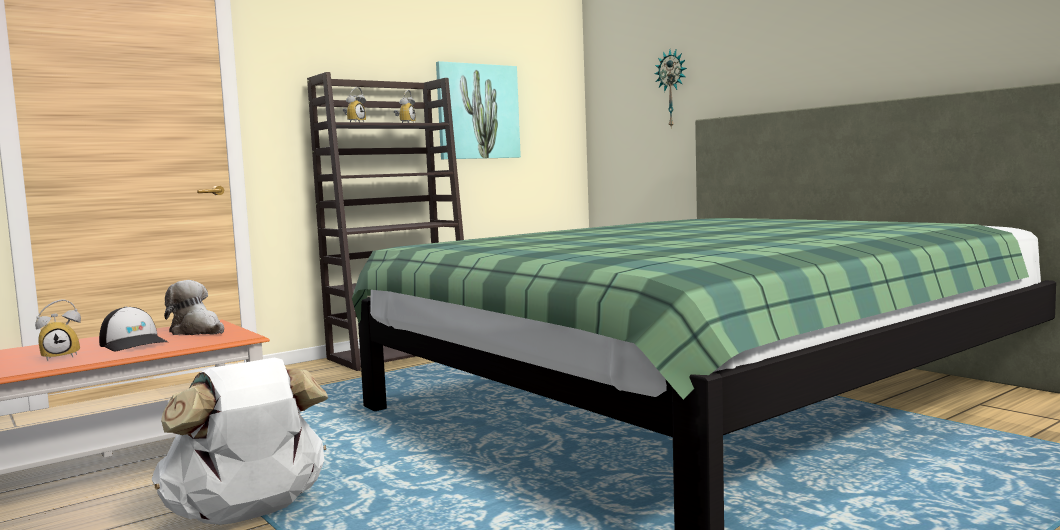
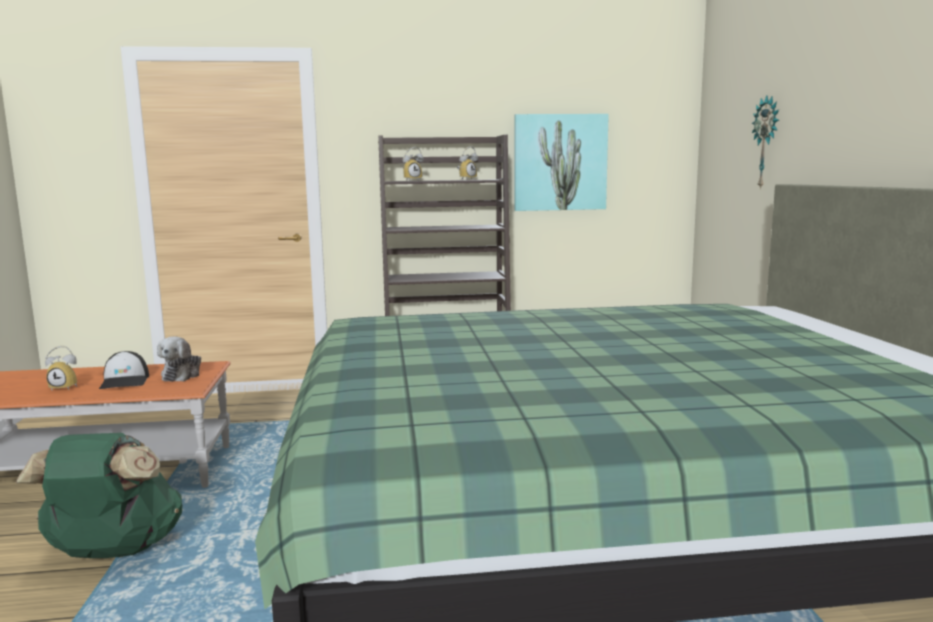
camera: 30 degrees right, 5 degrees up
(197, 331) = (182, 375): plush toy -> plush toy turned 150 degrees counterclockwise
(248, 515) = (113, 552): white backpack -> green backpack

